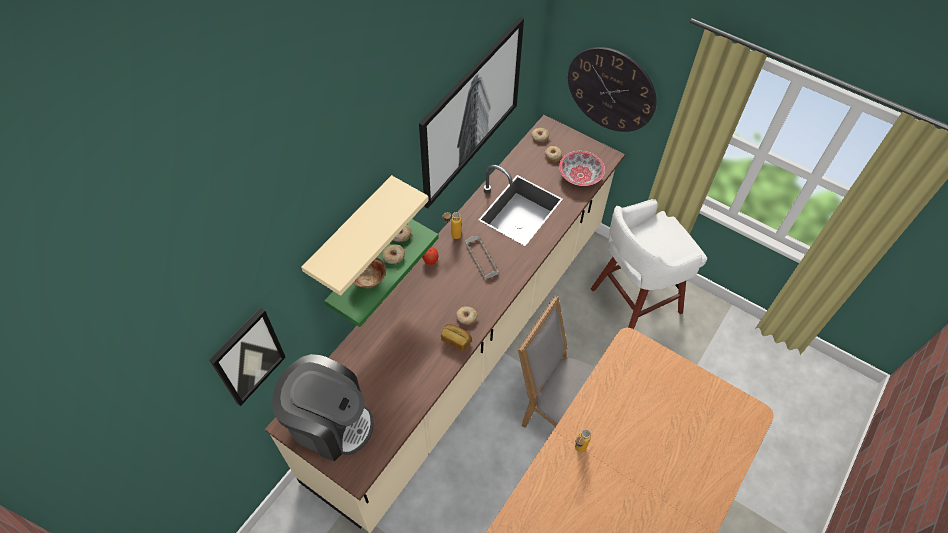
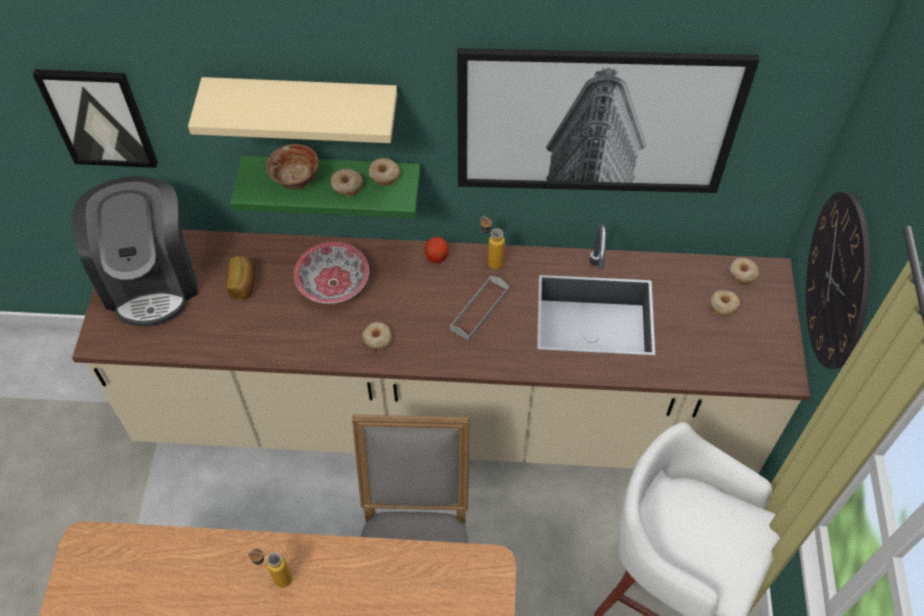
camera: 60 degrees right, 0 degrees up
(456, 340) = (337, 345): bread -> bread (244, 284)
(580, 176) = (715, 357): bowl -> bowl (332, 283)

